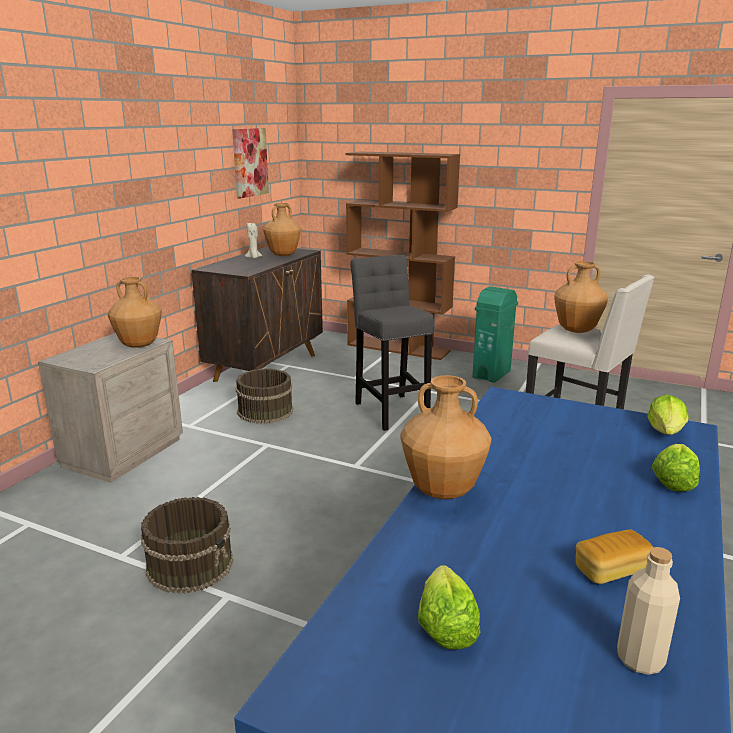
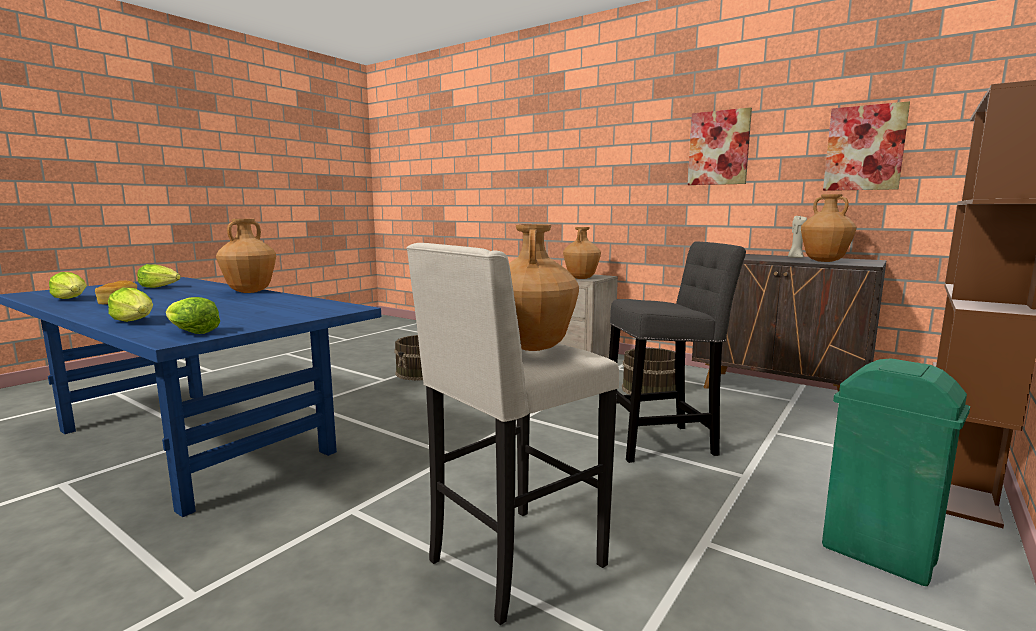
camera: 100 degrees right, 10 degrees down
(172, 162) = (719, 148): none -> picture
(640, 659) = (72, 299): beige bottle -> lettuce

